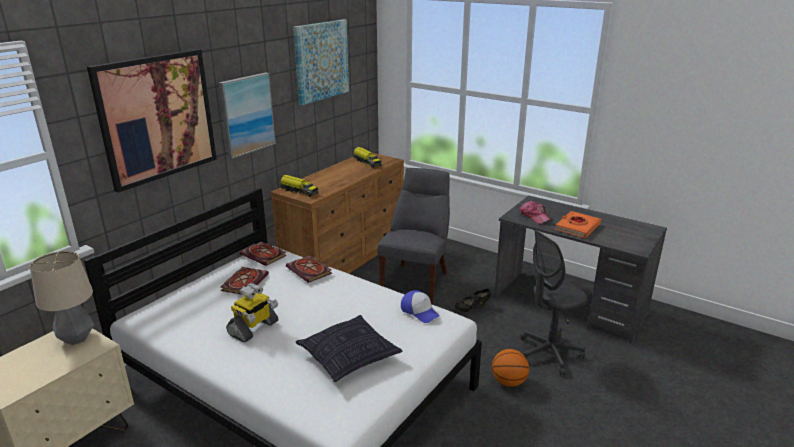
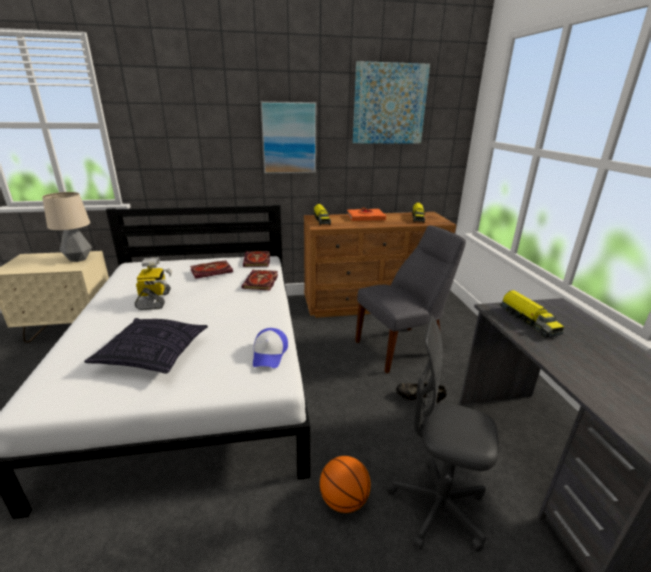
camera: 45 degrees right, 0 degrees up
(157, 118) = (195, 119): picture -> none
(253, 329) = (155, 300): toy robot -> toy robot turned 90 degrees counterclockwise
(534, 216) = (528, 321): cap -> toy truck
(577, 227) = (575, 358): orange book -> orange book (365, 218)

